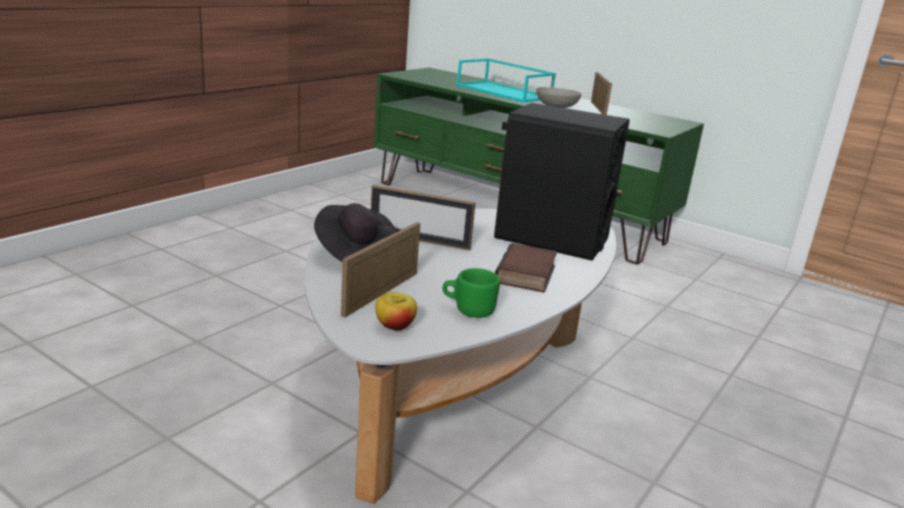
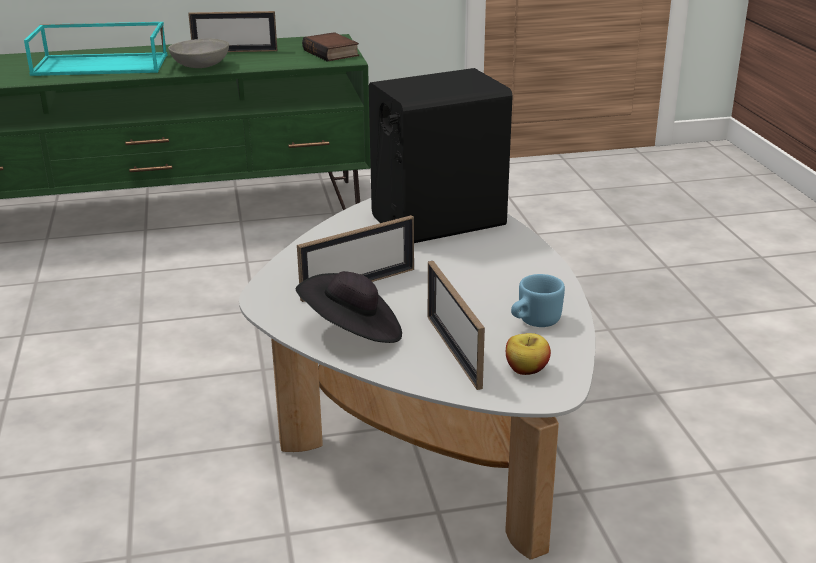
camera: 45 degrees left, 5 degrees up
(468, 310) = (533, 322): green mug -> blue mug
(527, 275) = (498, 266): book -> book (332, 53)
(598, 108) = (235, 51): picture frame -> picture frame turned 135 degrees clockwise

